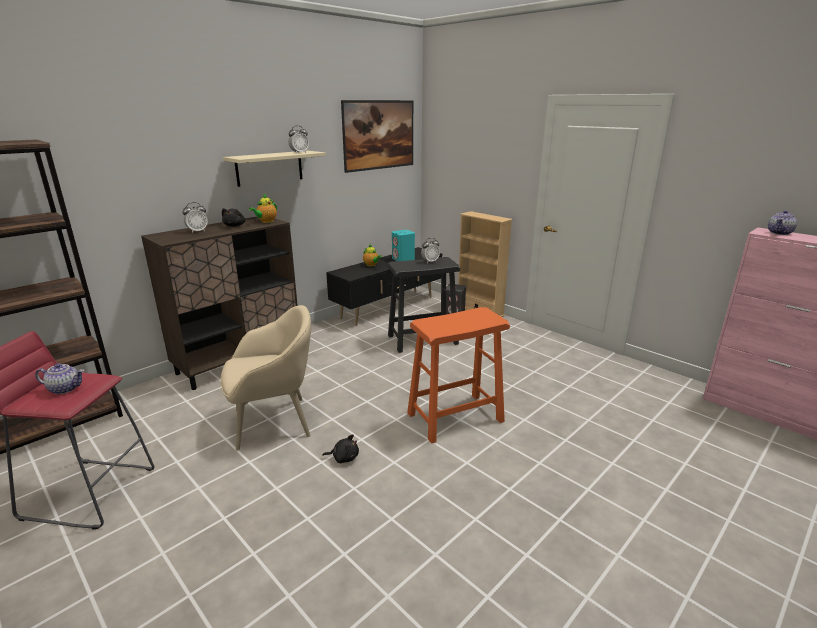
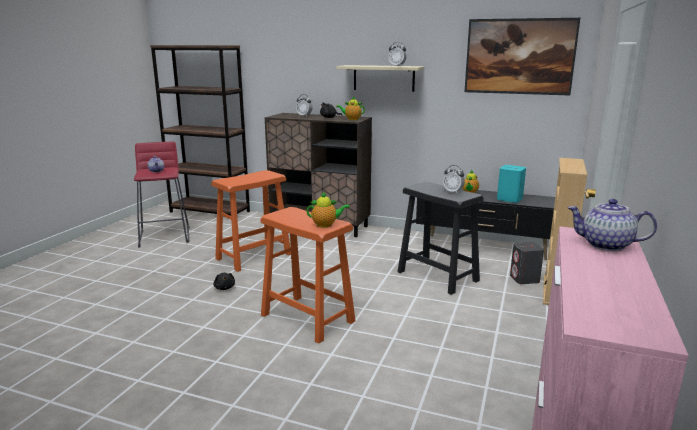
camera: 65 degrees right, 5 degrees down
(274, 422) = (253, 257): beige armchair -> orange stool
(484, 316) = (326, 225): none -> teapot

